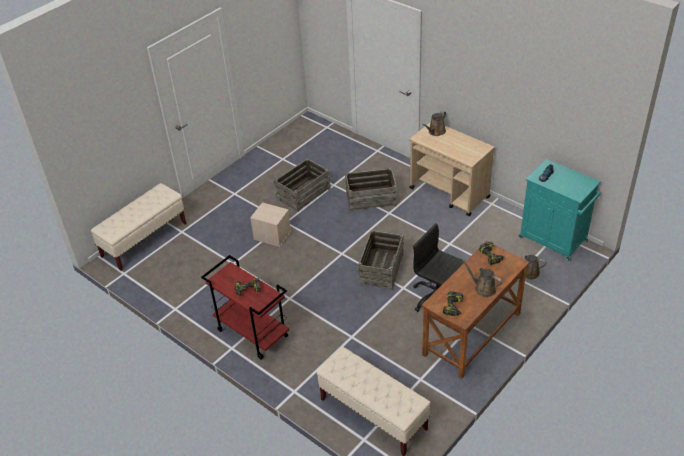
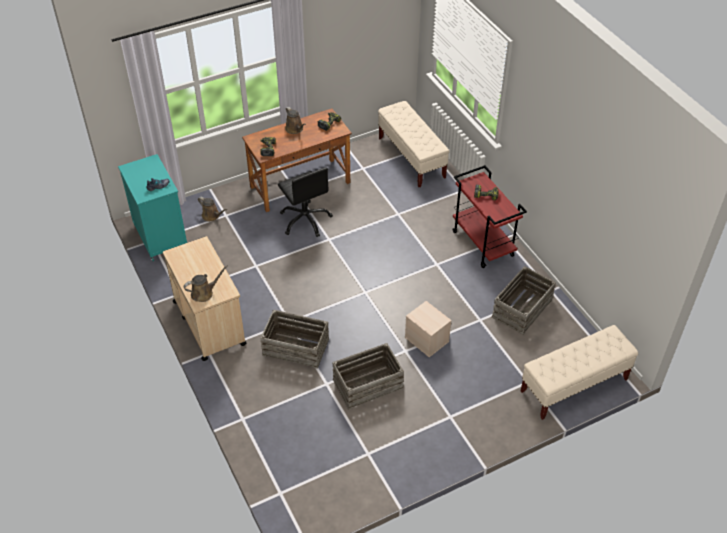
camera: 160 degrees left, 5 degrees up
(381, 268) = (336, 264): crate -> crate (522, 309)

